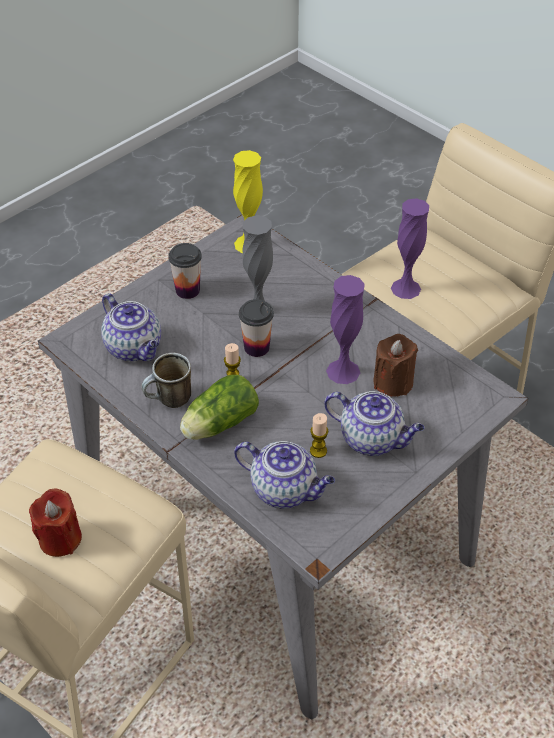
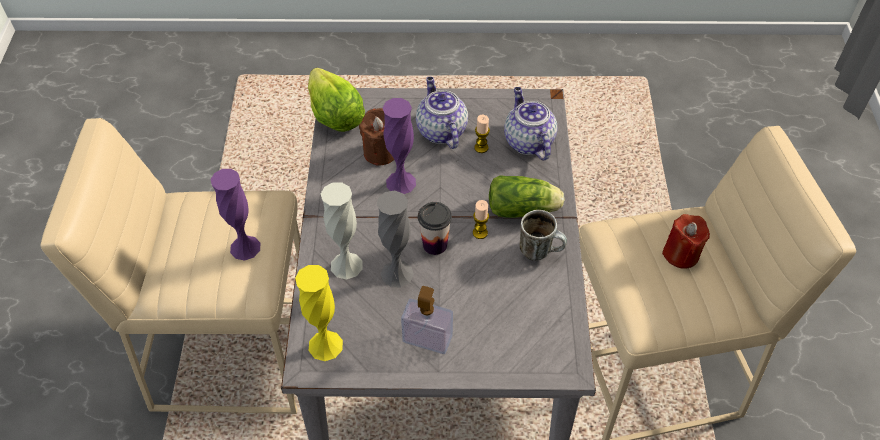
camera: 135 degrees left, 5 degrees up
(135, 348) = (523, 316): teapot -> none
(187, 290) = (427, 338): cup -> soap dispenser
(300, 291) = (346, 265): none -> white vase
(475, 383) = (334, 115): none -> lettuce

